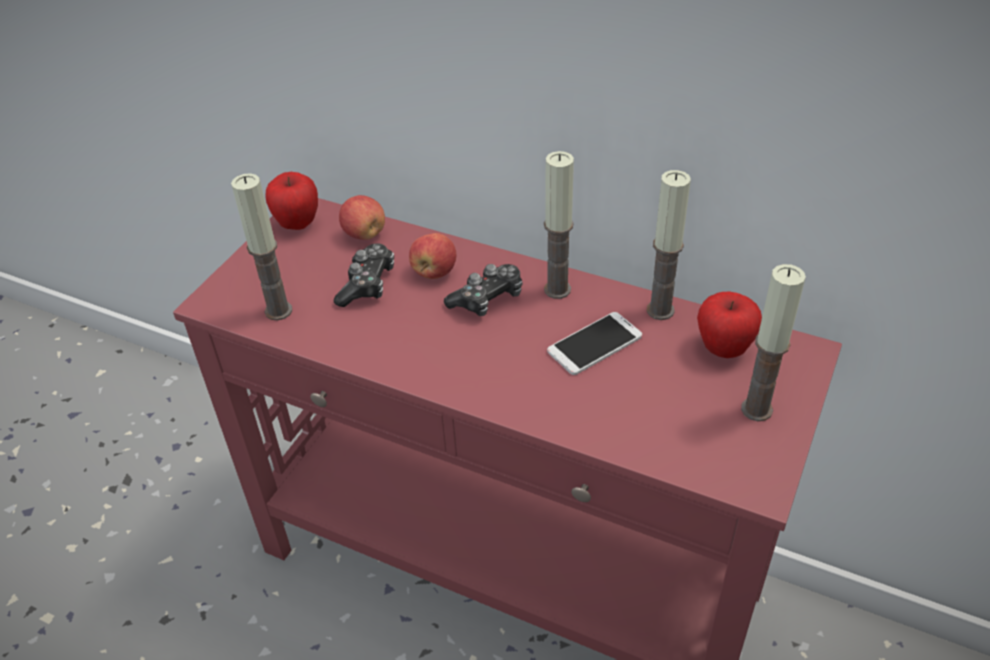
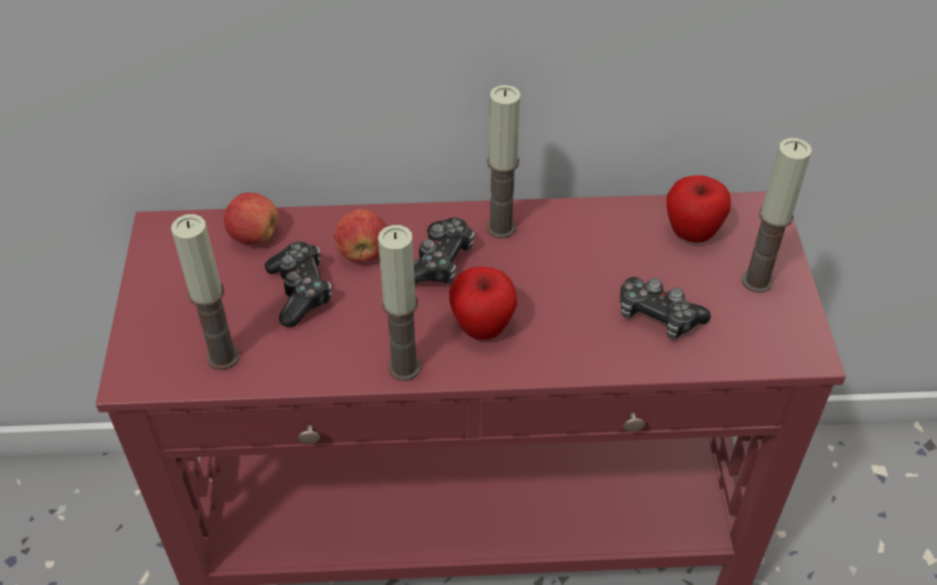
camera: 30 degrees left, 5 degrees up
(297, 224) = (167, 249): apple -> apple (482, 327)
(594, 344) = (575, 271): phone -> none
(641, 405) = (657, 316): none -> game controller
(660, 310) = (611, 215): candle -> candle (404, 367)

